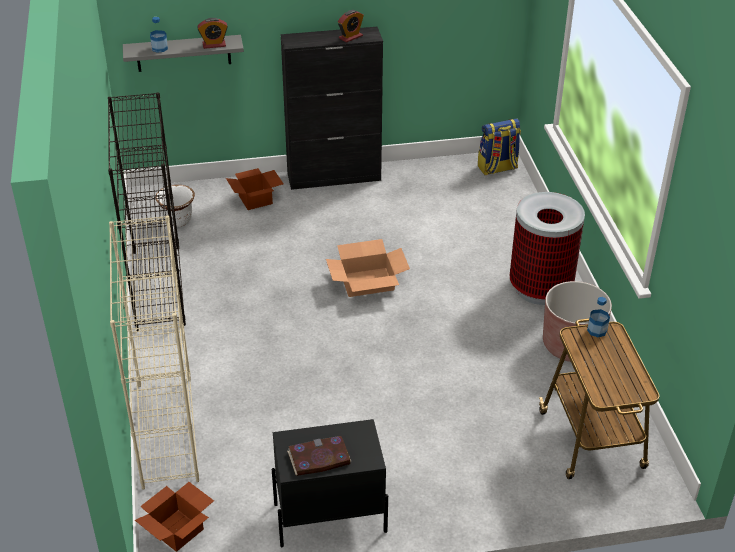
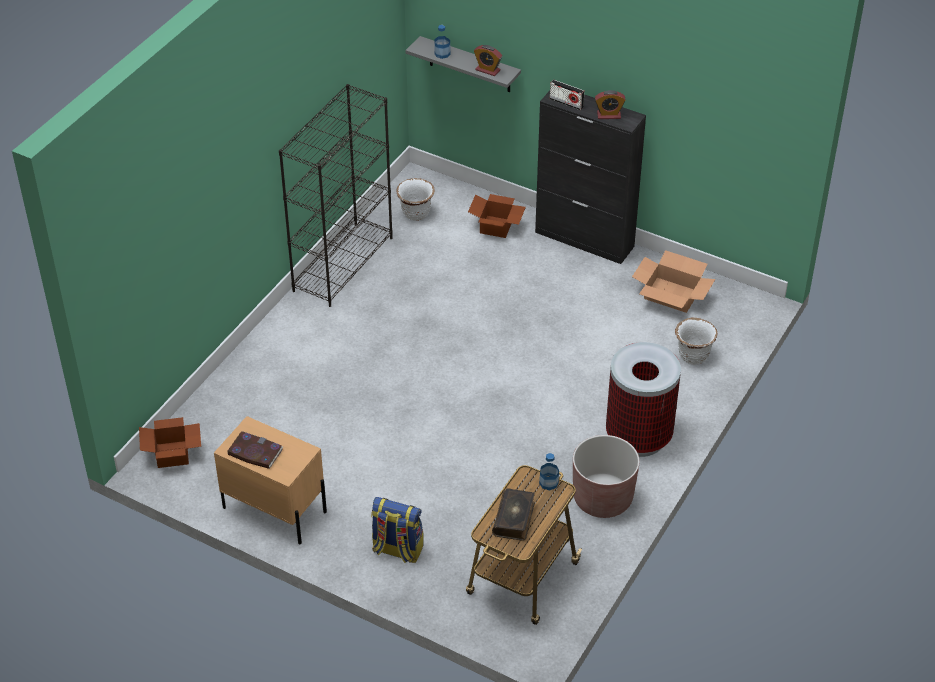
camera: 40 degrees right, 5 degrees up
(166, 430) = (236, 380): beige bookcase -> none
(307, 42) = (566, 103): none -> radio
(329, 517) = (274, 509): black nightstand -> beige nightstand
(367, 282) = (503, 349): cardboard box -> cardboard box (671, 295)
(497, 168) = (740, 308): backpack -> backpack (397, 549)
(507, 215) = (693, 356): none -> white planter
(610, 373) = (514, 519): none -> book

